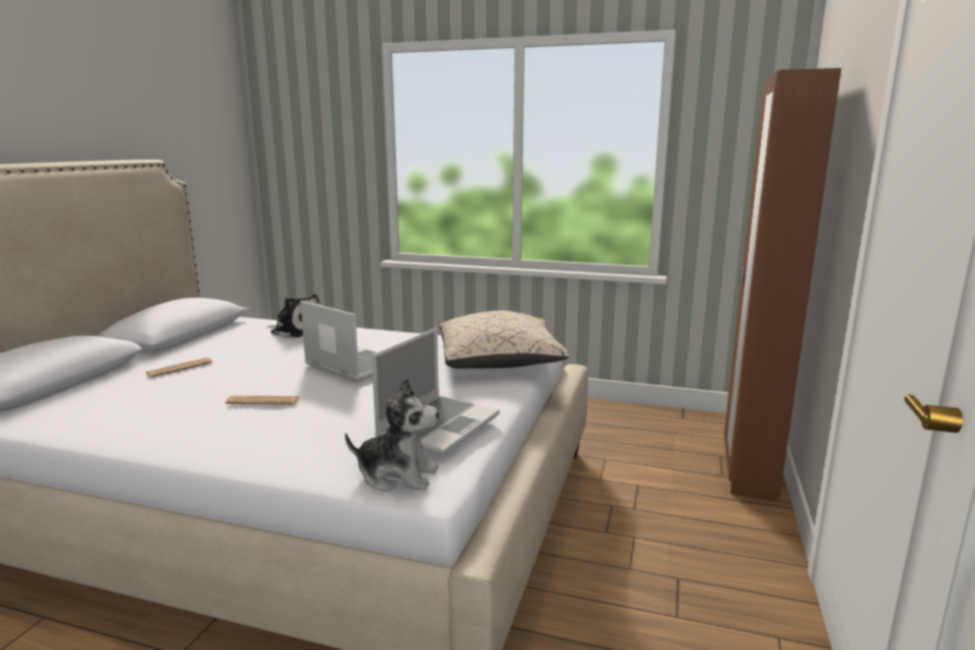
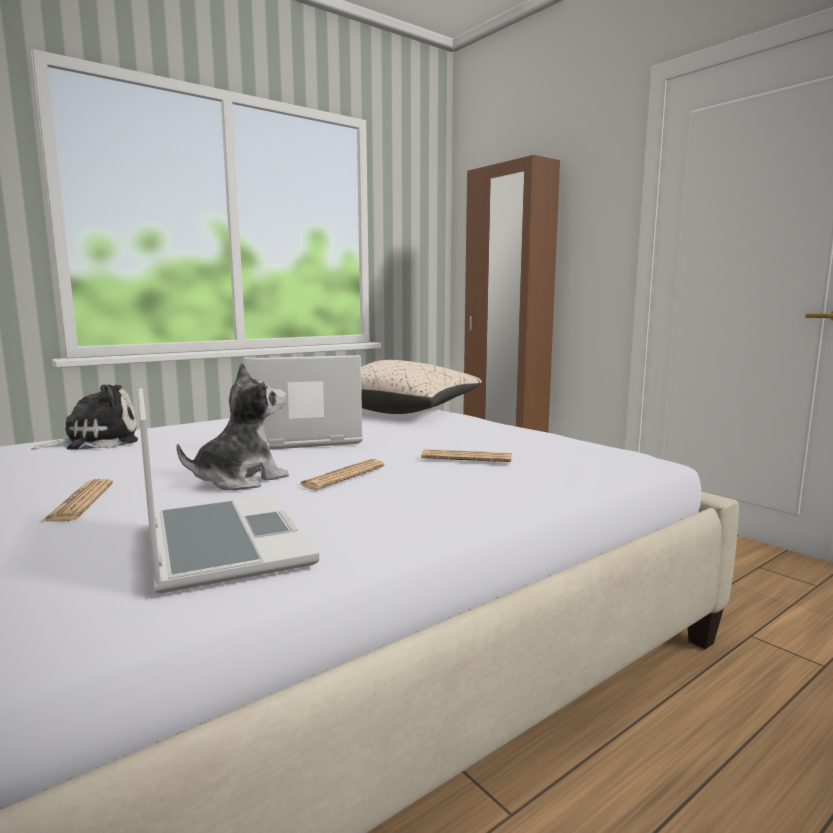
camera: 55 degrees left, 5 degrees down
(335, 420) = (466, 458): none -> newspaper
(397, 475) = (616, 462): plush toy -> plush toy (240, 480)
(438, 425) = (532, 436): laptop -> laptop (221, 543)

